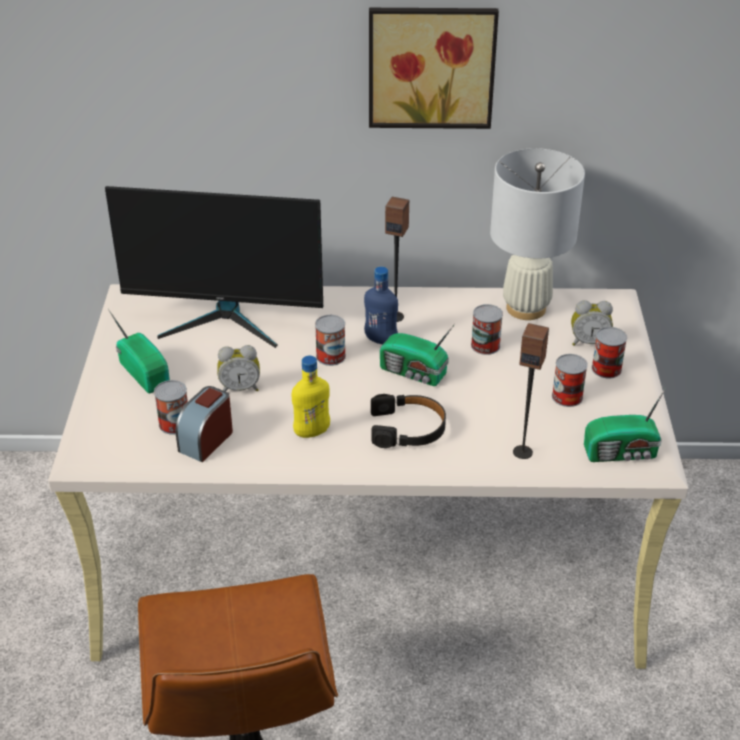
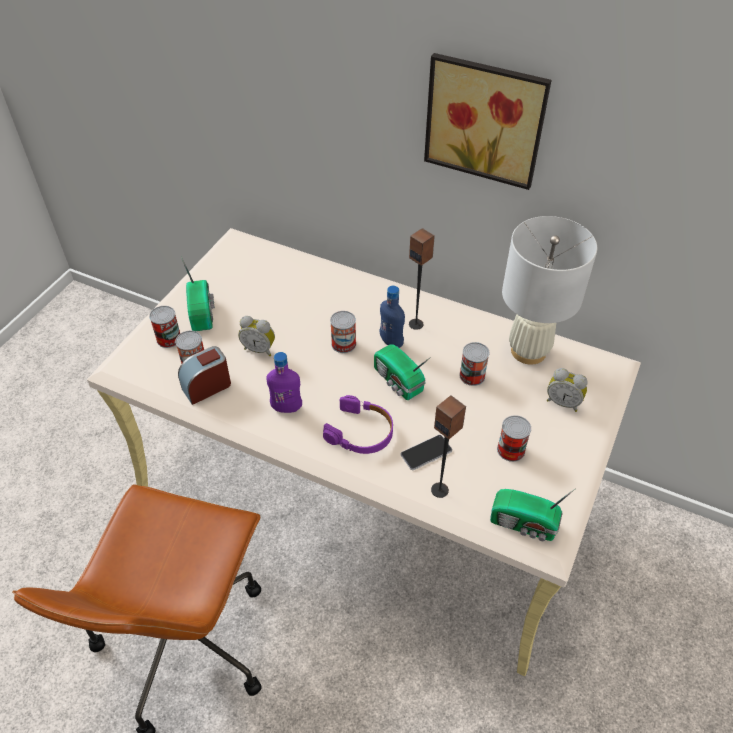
camera: 25 degrees right, 10 degrees up
(225, 320) = (286, 285): monitor -> none
(312, 432) = (286, 407): yellow bottle -> purple bottle
(408, 429) = (361, 432): black headphones -> purple headphones
(487, 425) = (426, 453): none -> phone
(606, 369) = (562, 434): can -> can (169, 338)

